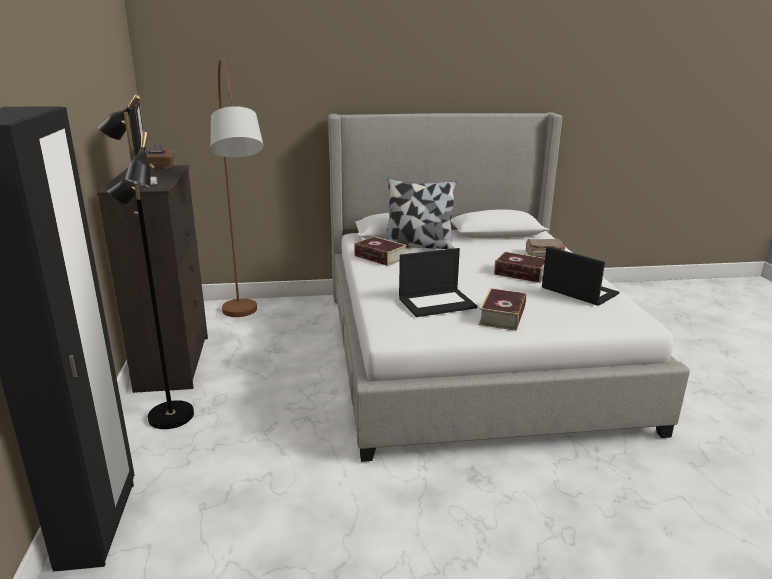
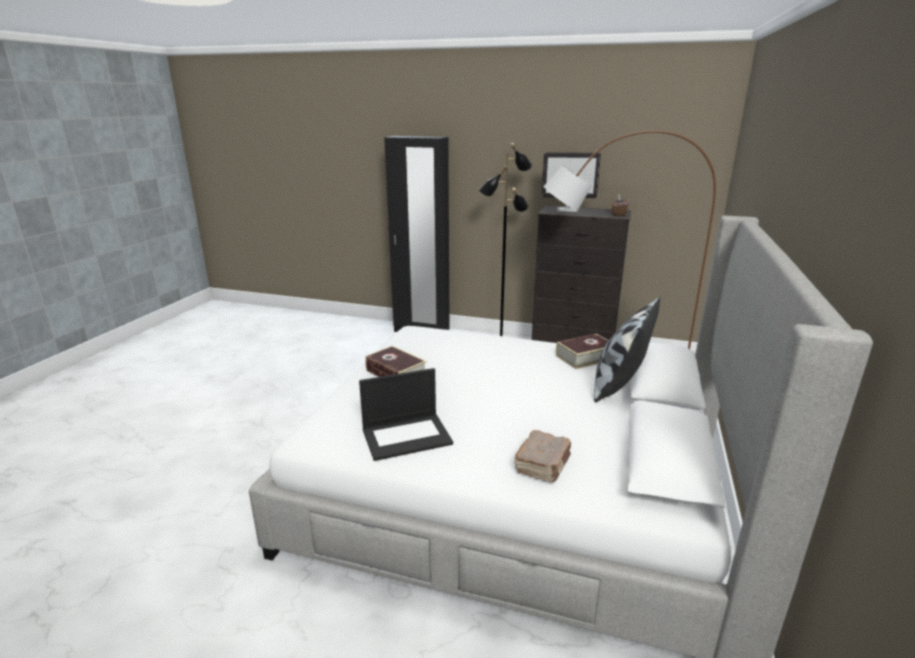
camera: 115 degrees right, 0 degrees up
(437, 302) = (444, 352): laptop -> none
(521, 273) = (485, 418): book -> none

